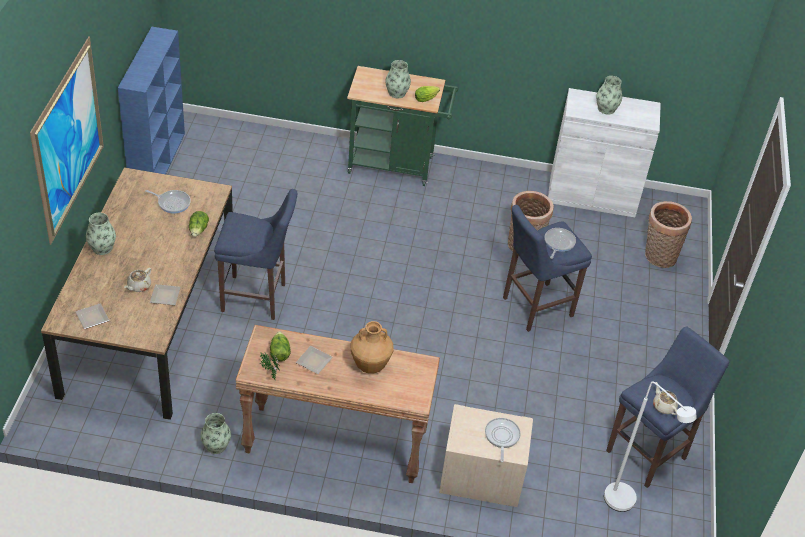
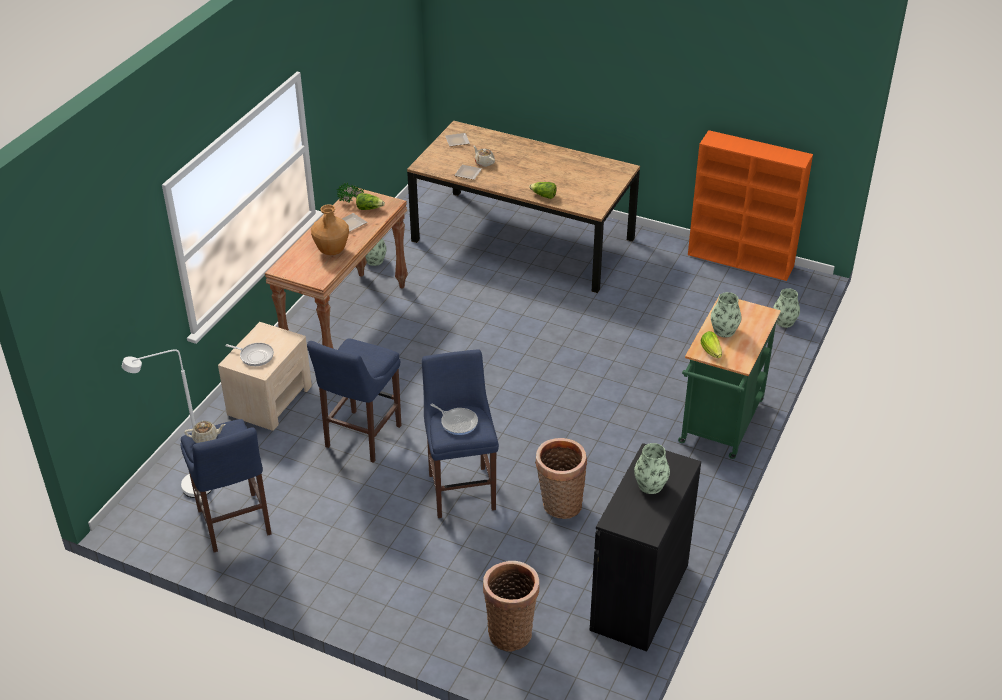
camera: 110 degrees right, 5 degrees down
(69, 140) = (601, 79): picture -> none
(102, 247) = (536, 149): vase -> vase (784, 322)
(157, 161) = (741, 260): blue bookcase -> orange bookcase
(172, 203) = (584, 186): frying pan -> none
(257, 298) = (533, 300): blue stool -> blue stool (361, 438)
(592, 195) = (639, 597): white cabinet -> black cabinet

